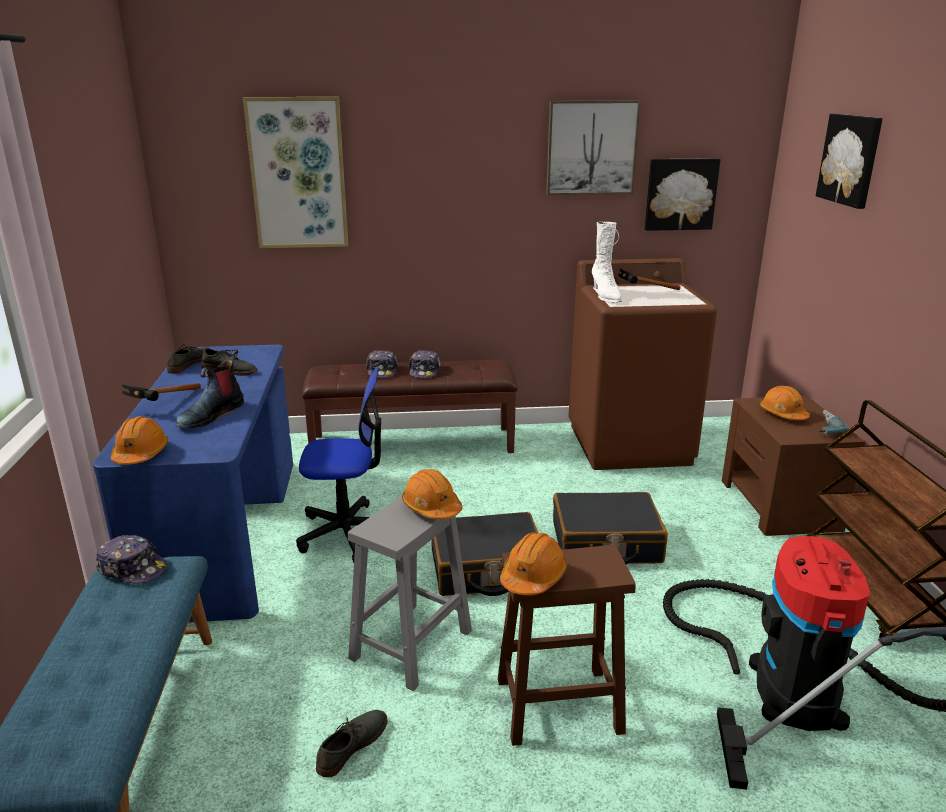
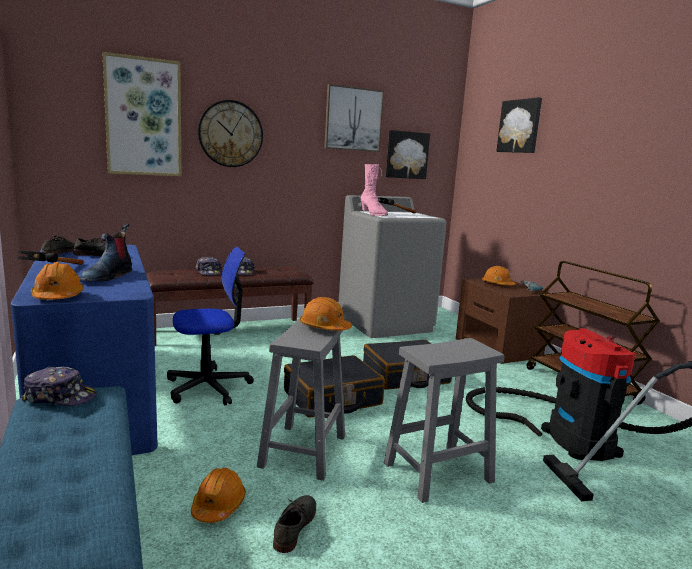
camera: 20 degrees left, 10 degrees down
(410, 185) = (230, 134): none -> wall clock
(533, 577) = (434, 356): orange hard hat -> orange hard hat (218, 505)
(556, 706) = (436, 473): brown stool -> grey stool
(605, 296) = (373, 214): white boot -> pink boot
(630, 444) = (385, 323): brown washing machine -> grey washing machine

